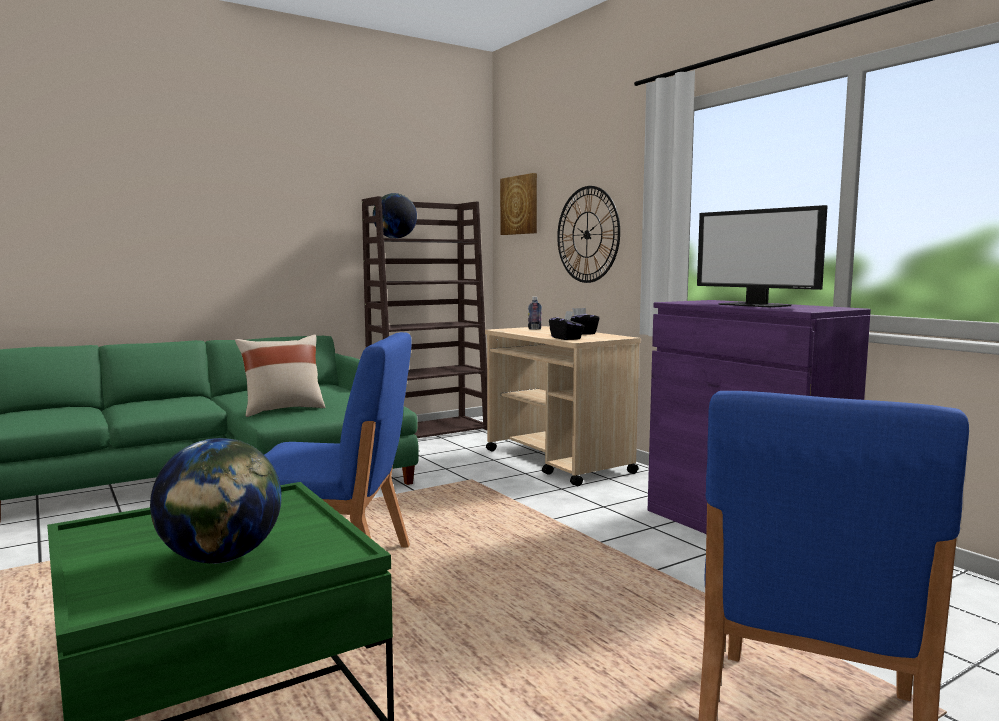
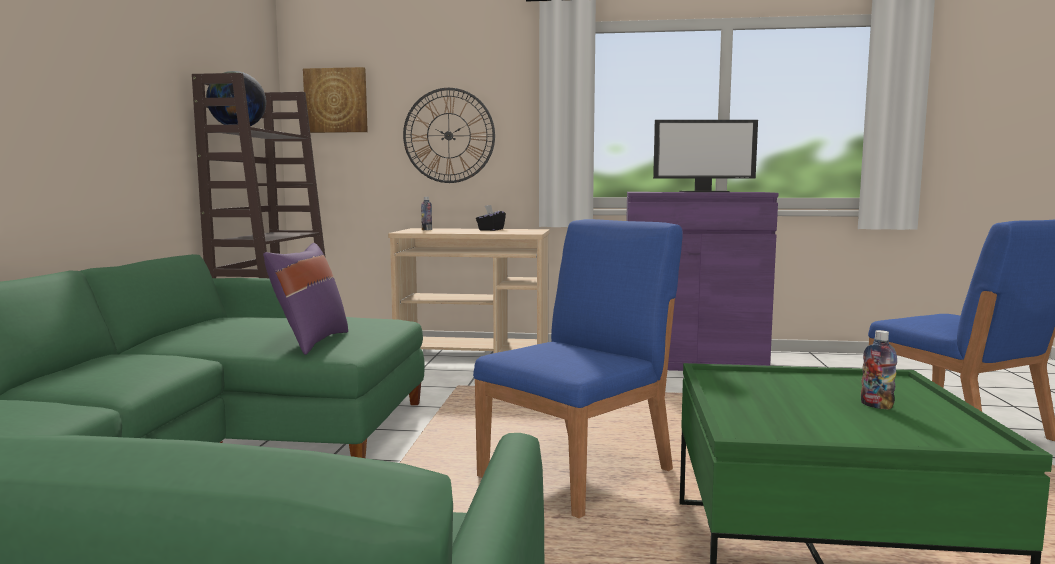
camera: 50 degrees left, 0 degrees up
(221, 559) = (876, 405): globe -> bottle
(282, 410) = (310, 342): beige pillow -> purple pillow
(566, 338) = (511, 232): black tissue box -> none

